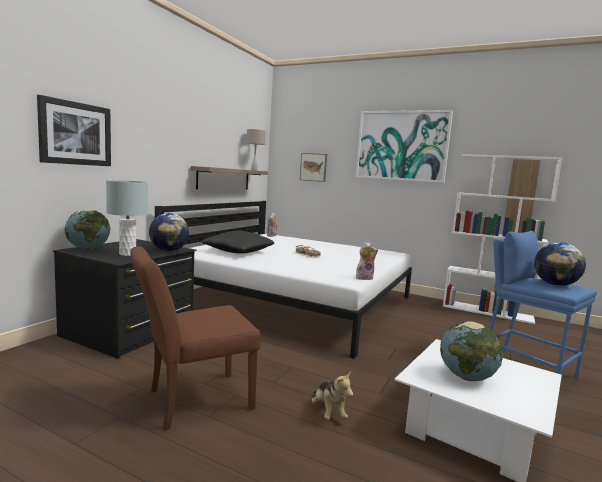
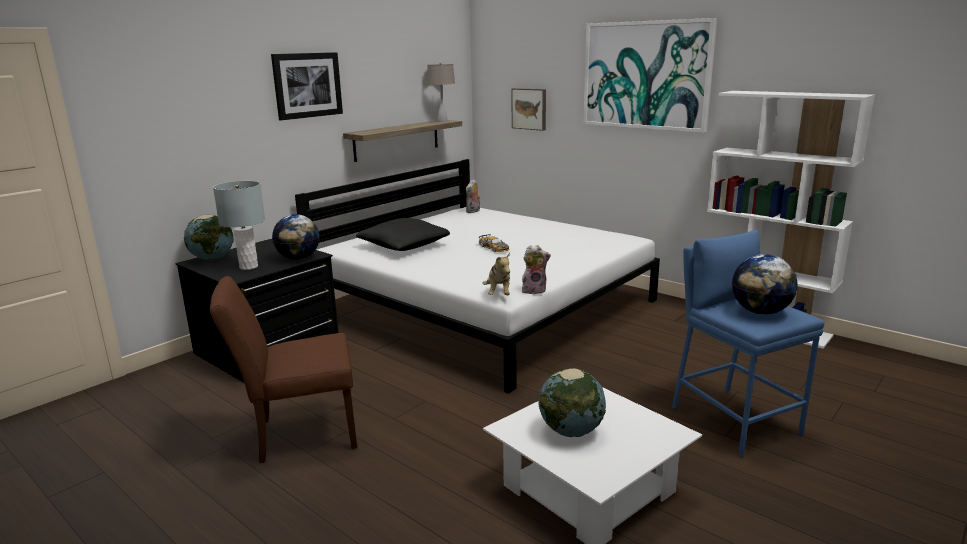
camera: 15 degrees right, 10 degrees up
(76, 133) = (184, 126): picture -> picture (307, 85)
(328, 412) = (434, 456): plush toy -> plush toy (498, 293)

